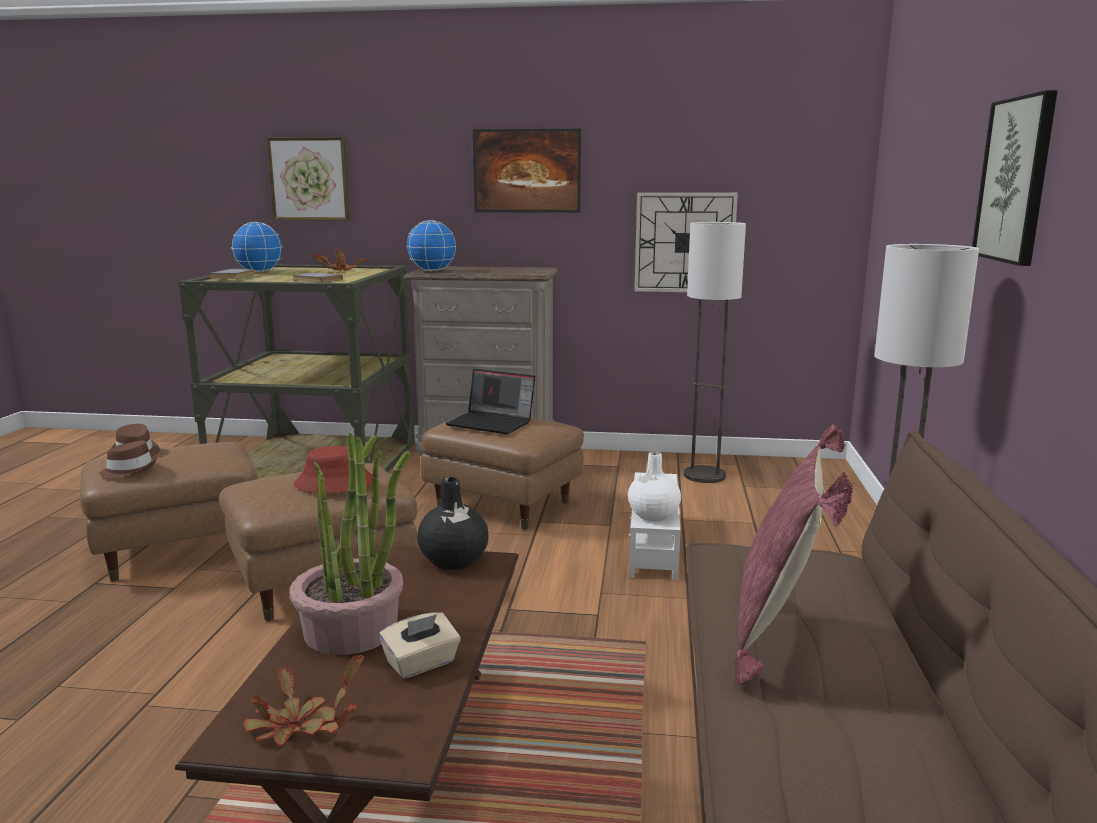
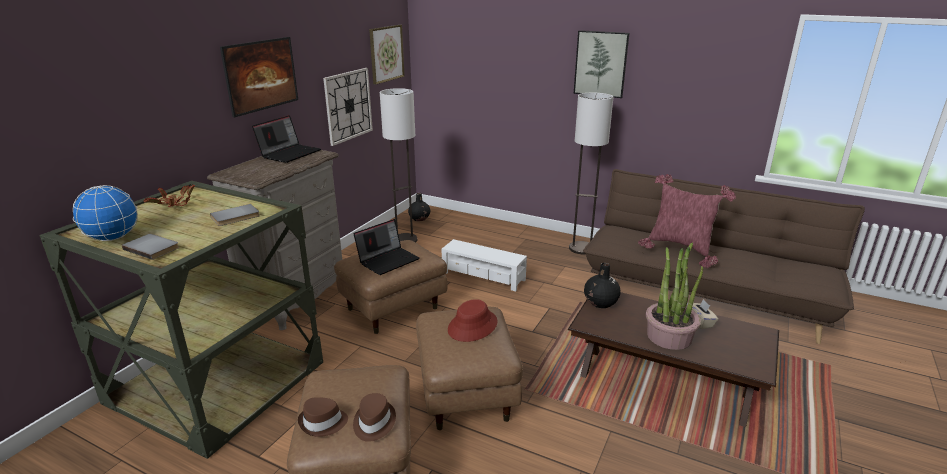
camera: 70 degrees left, 10 degrees up
(298, 728) = (749, 354): potted plant -> none
(309, 179) = (74, 123): picture -> picture (386, 53)
(432, 271) = (253, 176): globe -> none
(520, 269) = (290, 153): none -> laptop
(653, 515) = (505, 257): white vase -> none
(791, 471) = (419, 218): none -> black vase

